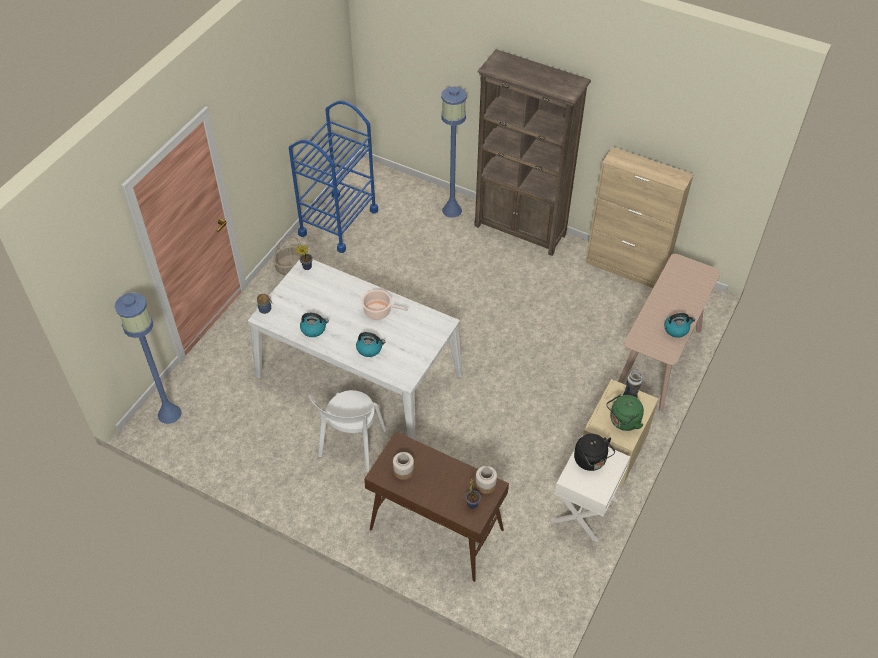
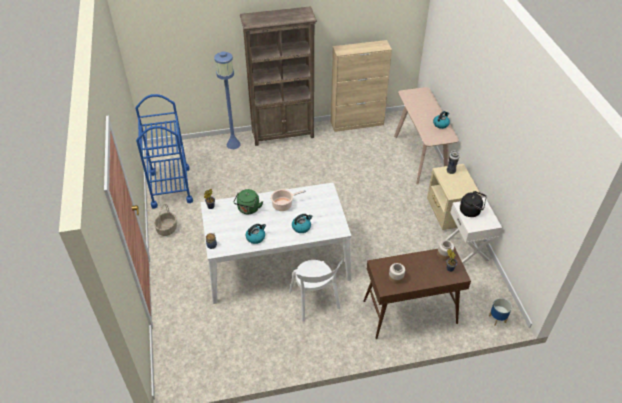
camera: 40 degrees left, 5 degrees down
(169, 414) = (179, 364): blue floor lamp -> none
(525, 612) = (497, 319): none -> planter
(623, 421) = (461, 184): green kettle -> green kettle (248, 209)

